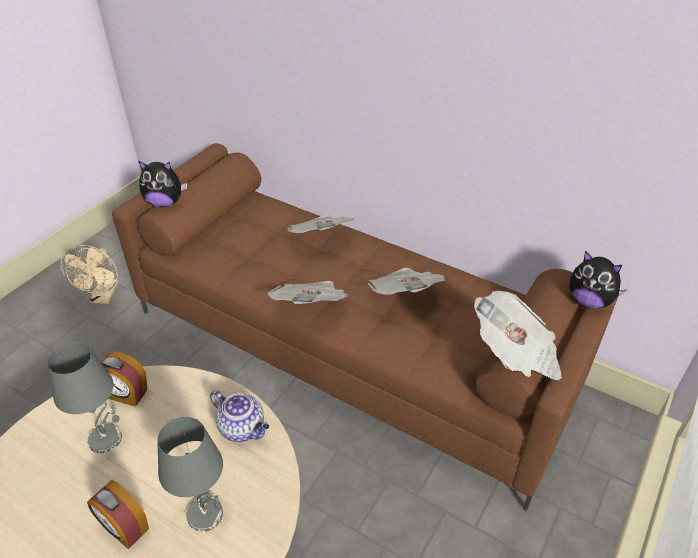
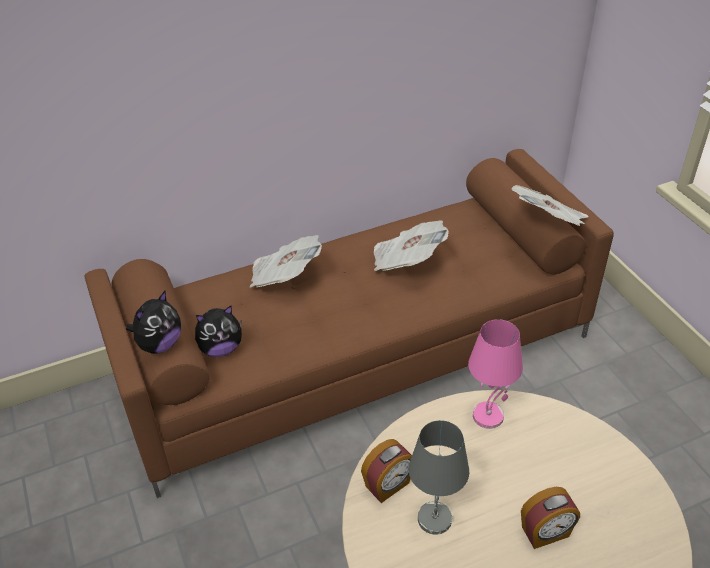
camera: 55 degrees left, 0 degrees up
(103, 297) = (92, 529): beige fan -> none
(206, 514) = (563, 471): grey table lamp -> none
(243, 428) = (488, 415): teapot -> pink table lamp
(311, 307) = (370, 321): newspaper -> none
(589, 300) = (523, 166): plush toy -> plush toy (221, 349)

